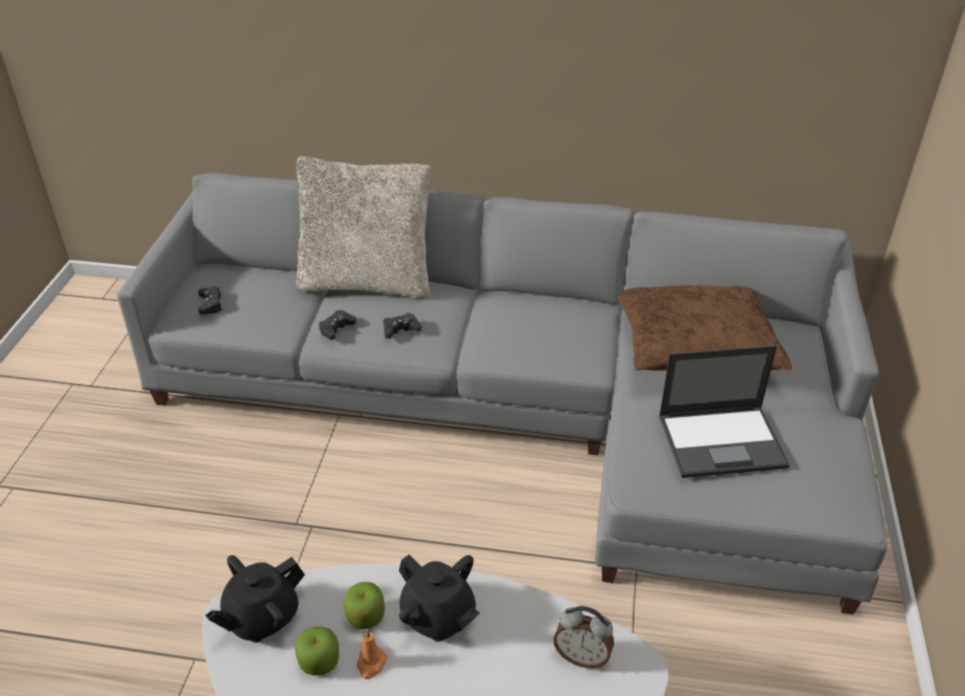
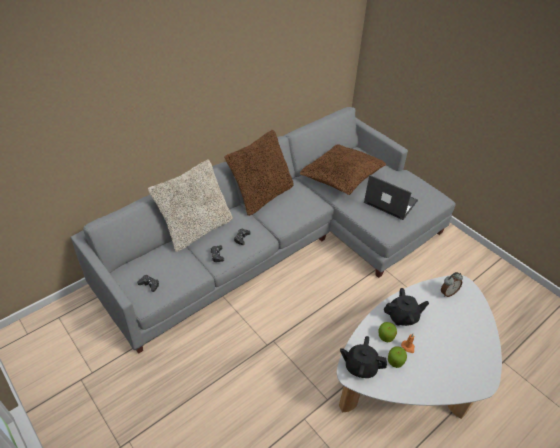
camera: 50 degrees left, 5 degrees up
(261, 617) = (360, 367): black teapot -> black teapot turned 105 degrees clockwise
(524, 294) = (262, 194): none -> brown pillow
(723, 441) = (389, 201): laptop -> laptop turned 90 degrees counterclockwise

